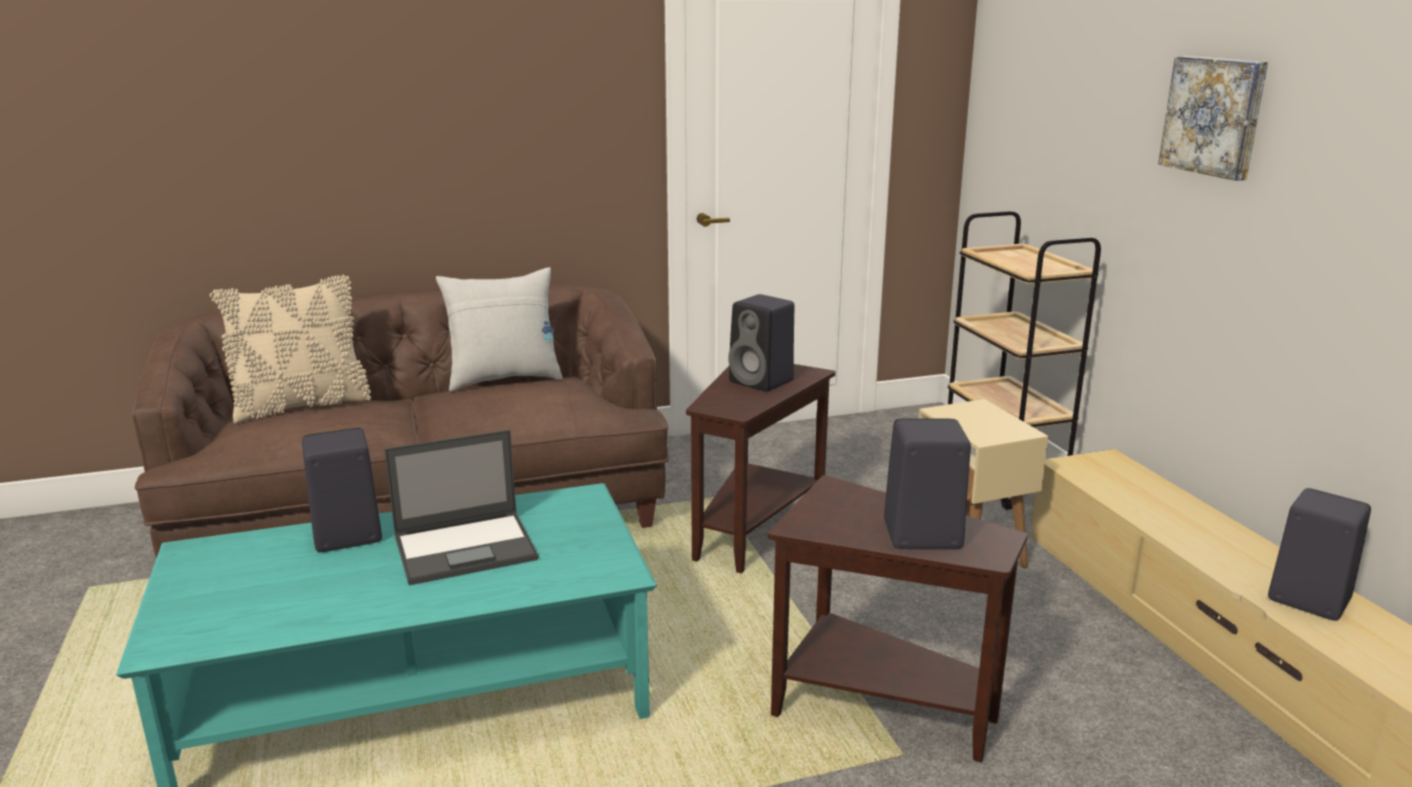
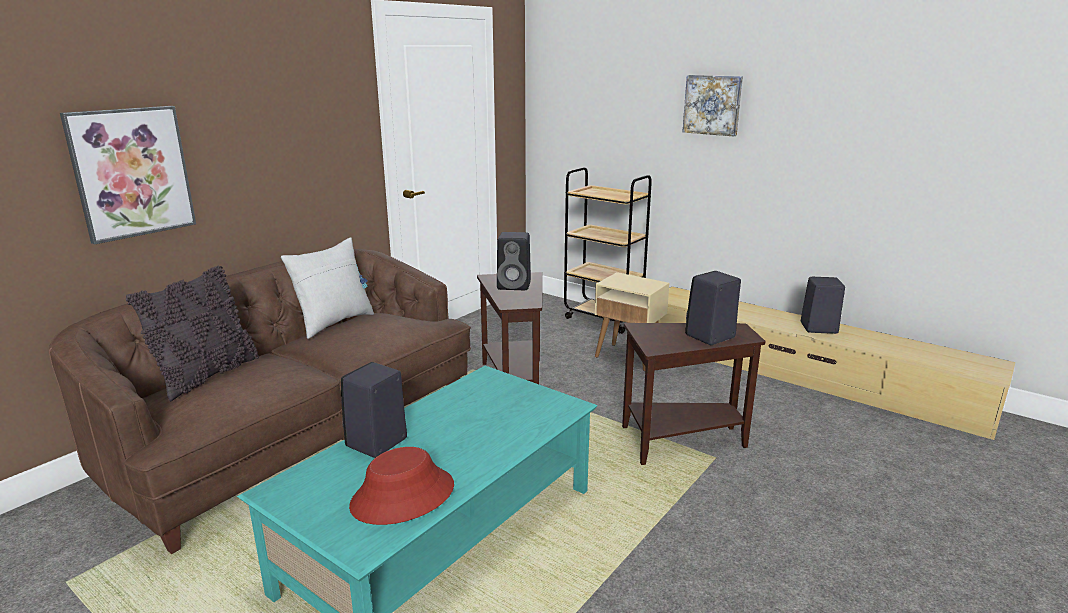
camera: 35 degrees left, 0 degrees up
(276, 606) = (403, 496): none -> red hat
(292, 150) = (131, 172): none -> picture
(302, 405) = (207, 375): beige pillow -> black pillow
(467, 548) = (467, 422): laptop -> none

